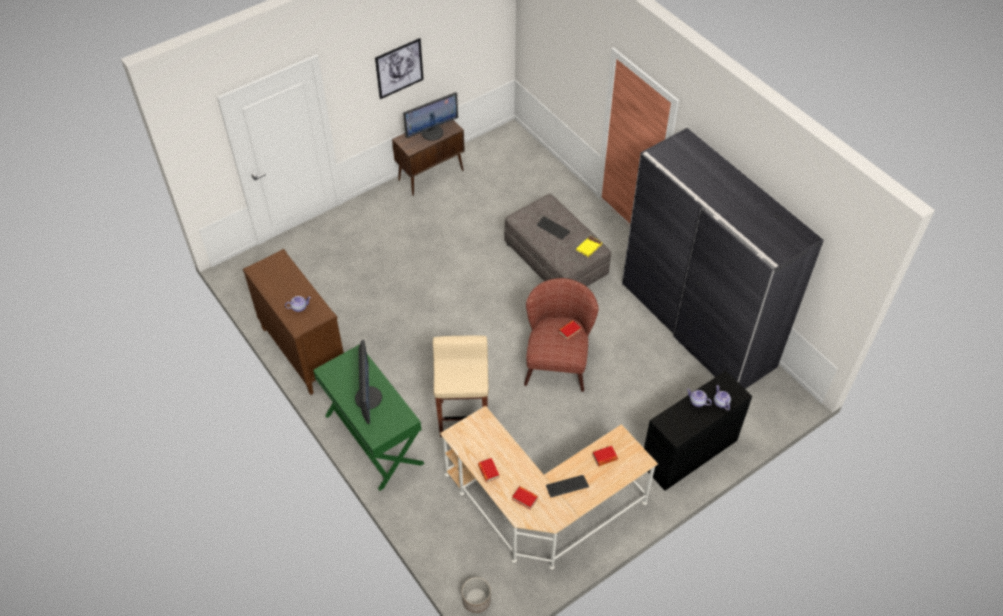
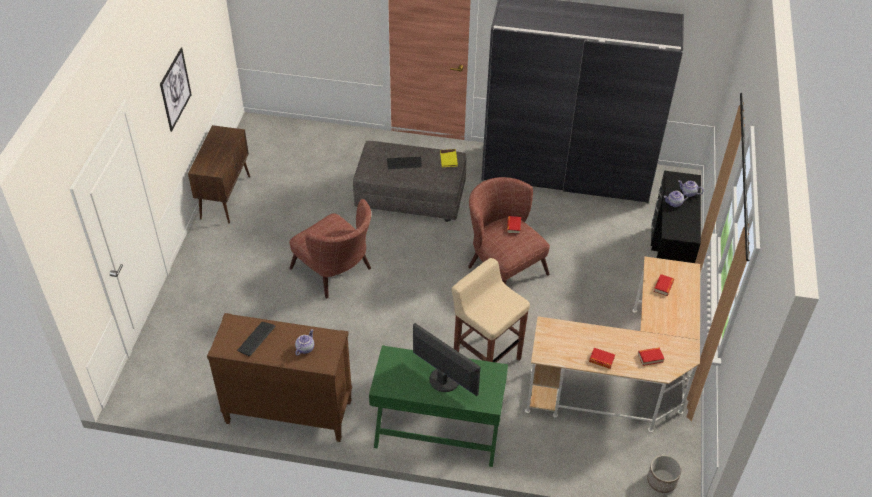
camera: 45 degrees left, 5 degrees down
(432, 132) = (219, 147): monitor -> none
(438, 280) = (336, 273): none -> brown armchair
(567, 486) = (665, 326): keyboard -> keyboard (256, 339)

